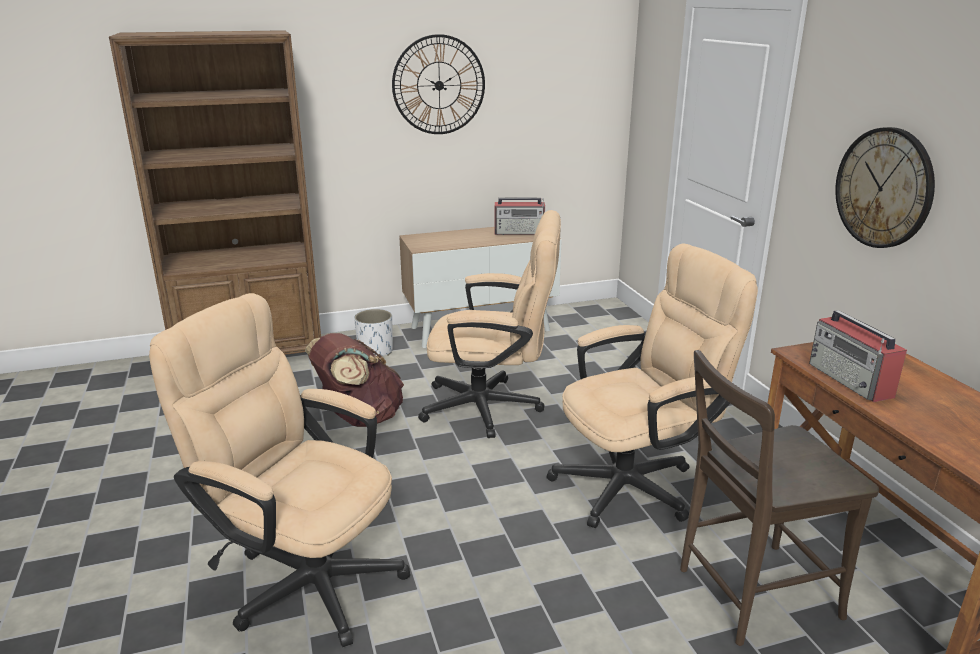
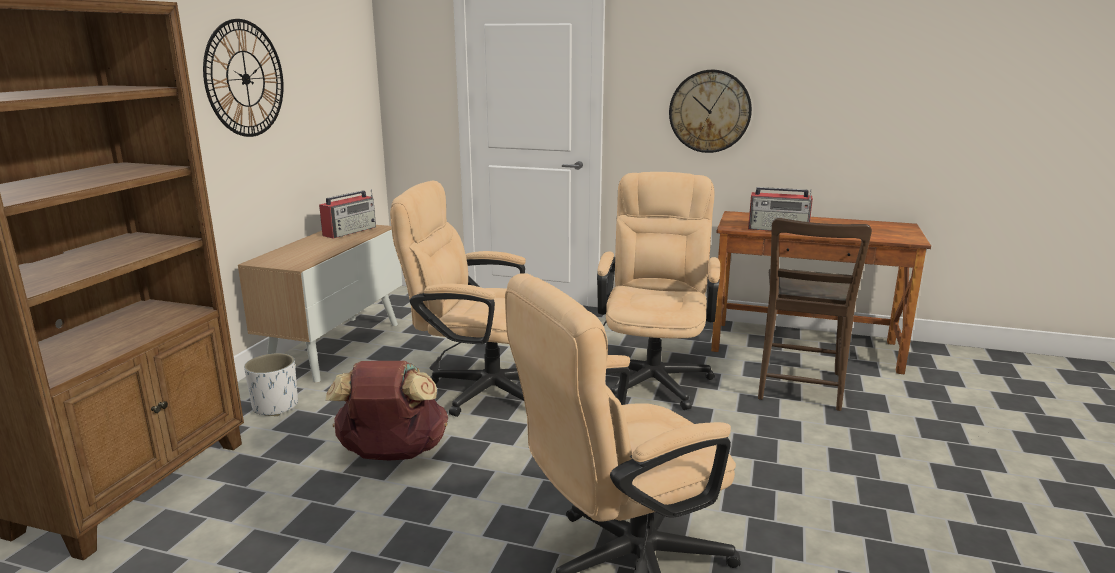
camera: 55 degrees left, 5 degrees down
(492, 408) = (479, 388): beige office chair -> beige office chair turned 120 degrees counterclockwise

